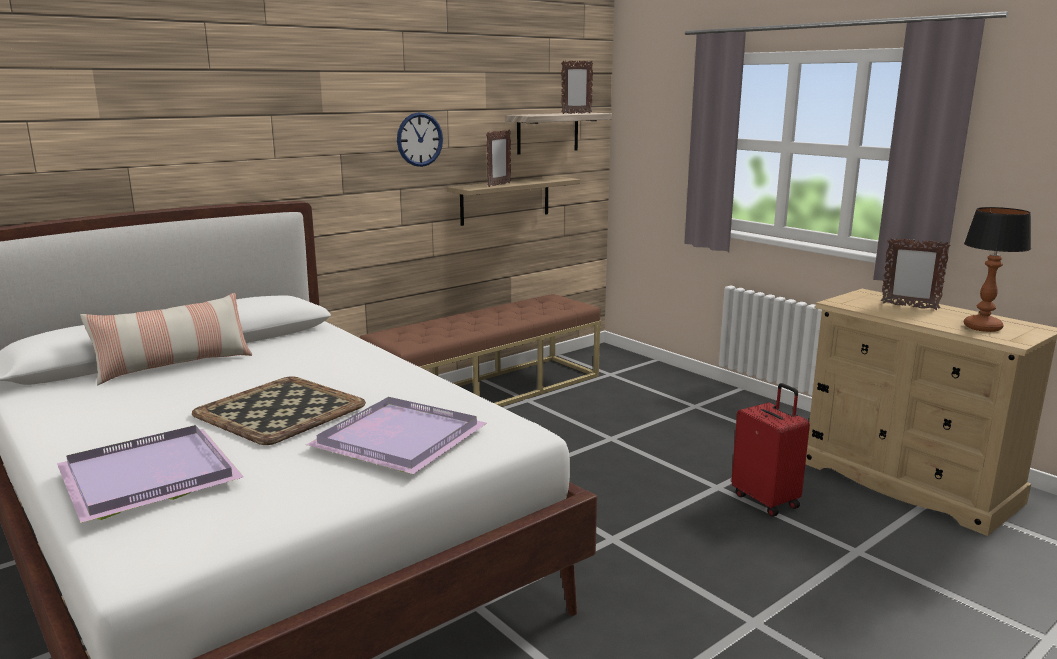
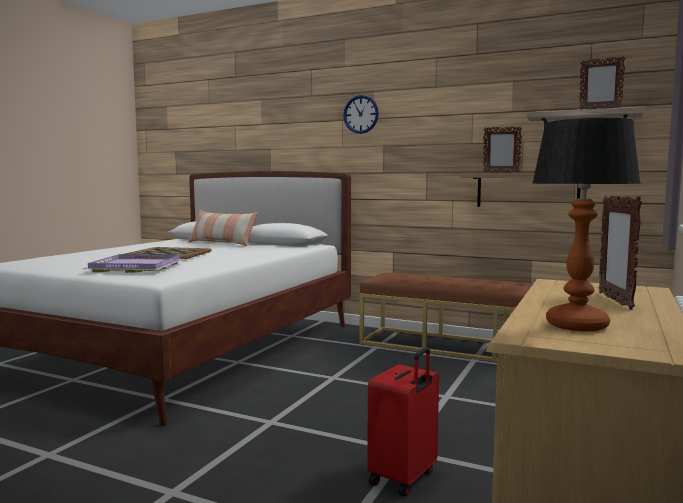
camera: 65 degrees right, 10 degrees down
(147, 478) = (78, 253): purple tray -> none
(419, 139) = (443, 136): wall clock -> wall clock (361, 114)

